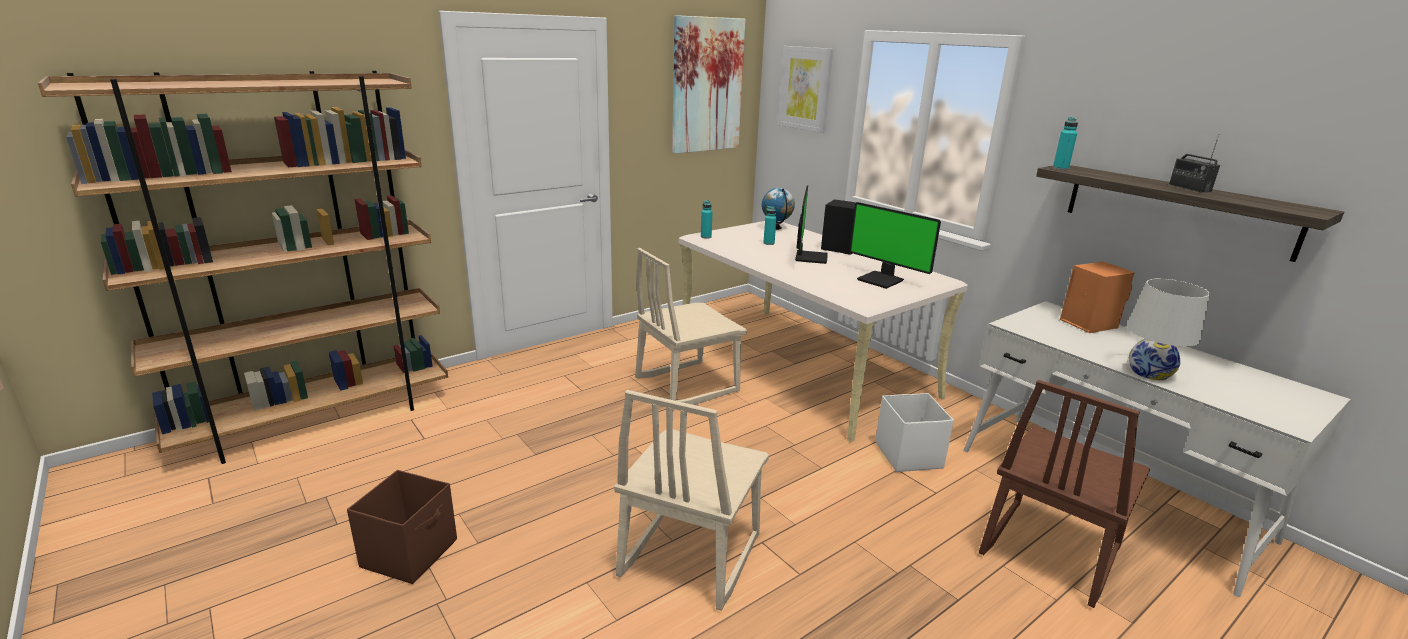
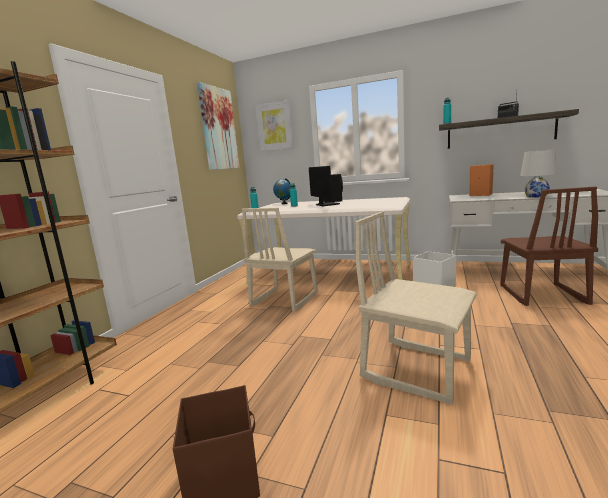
camera: 30 degrees left, 10 degrees down
(689, 555) = (416, 369): beige chair -> beige chair turned 135 degrees clockwise
(882, 280) = (377, 202): monitor -> none

